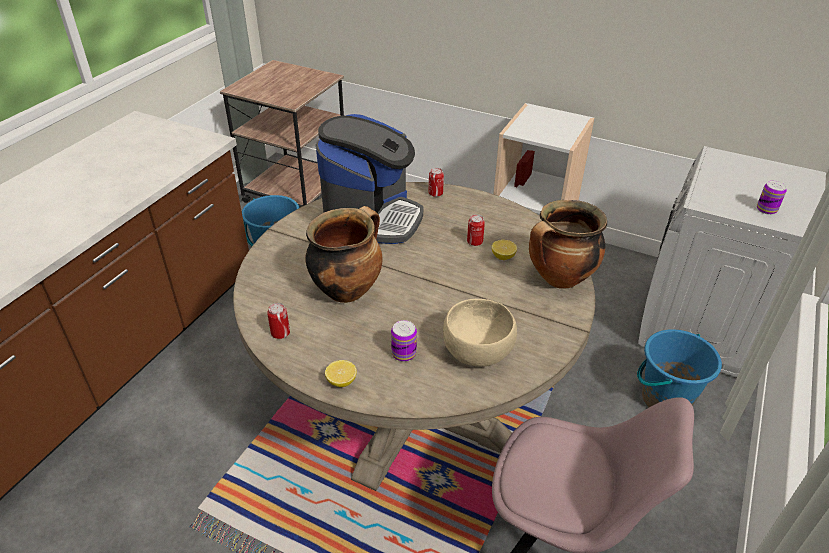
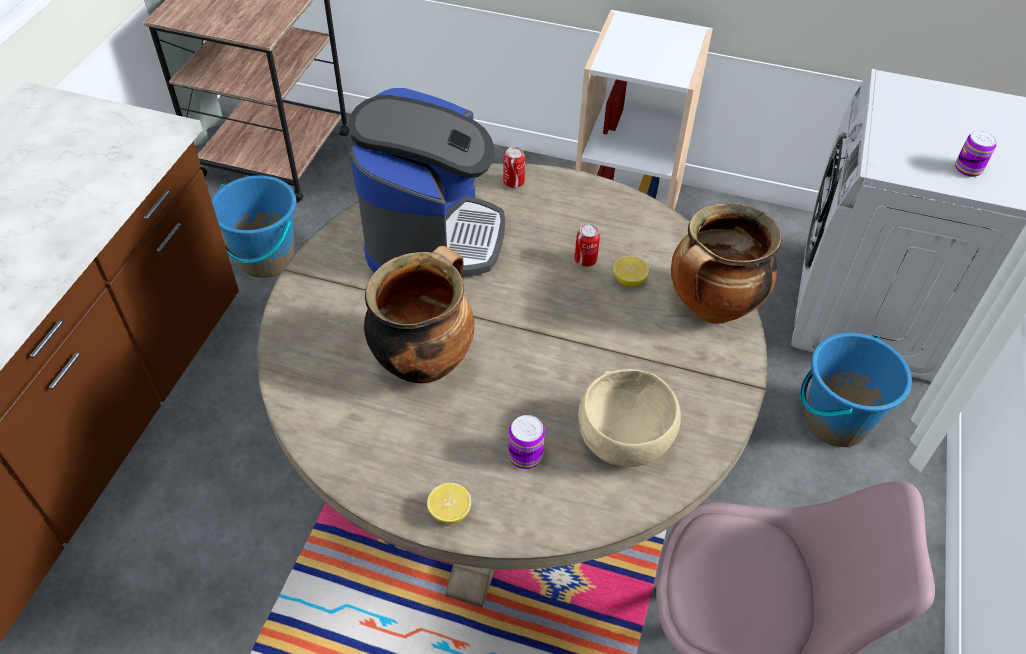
camera: 10 degrees left, 10 degrees up
(280, 333) = (345, 445): can -> none

